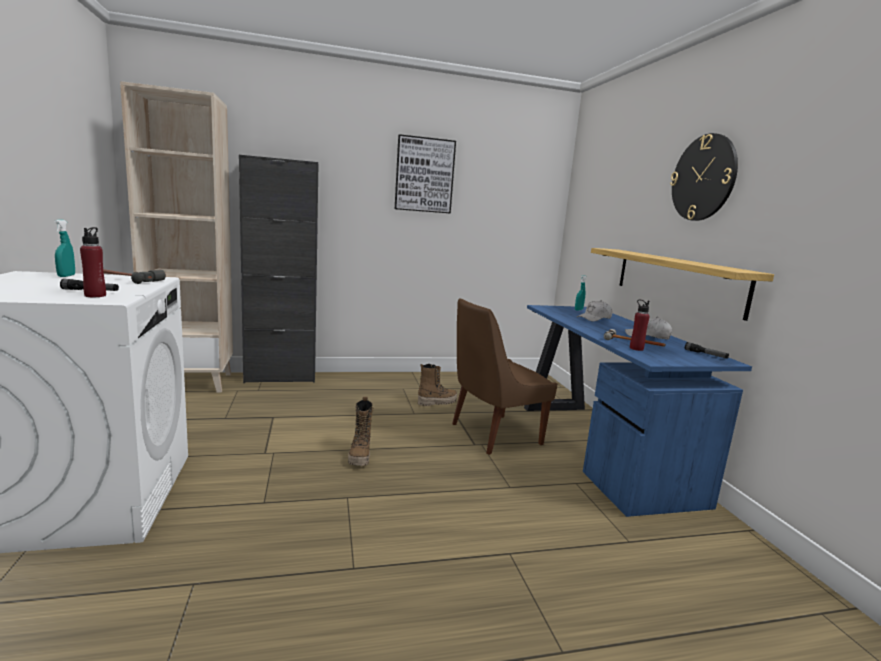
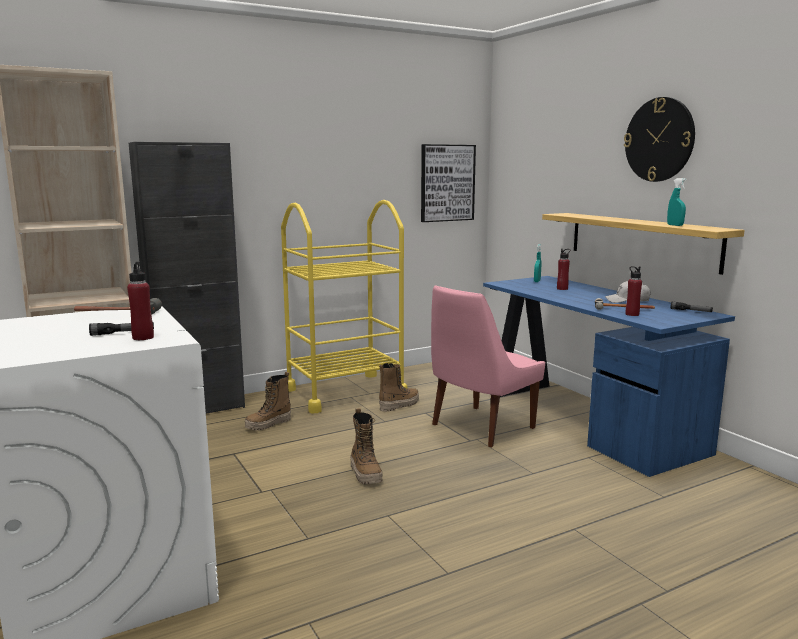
camera: 15 degrees left, 0 degrees up
(66, 276) = (45, 320): turquoise spray bottle -> turquoise spray bottle (675, 225)
(319, 399) = (268, 425): none -> boot
(401, 384) = (344, 392): none -> yellow cart
(424, 175) = (340, 146): picture -> picture (447, 183)
(492, 434) = (480, 427): brown chair -> pink chair
(594, 318) = (562, 289): white cap -> red bottle

